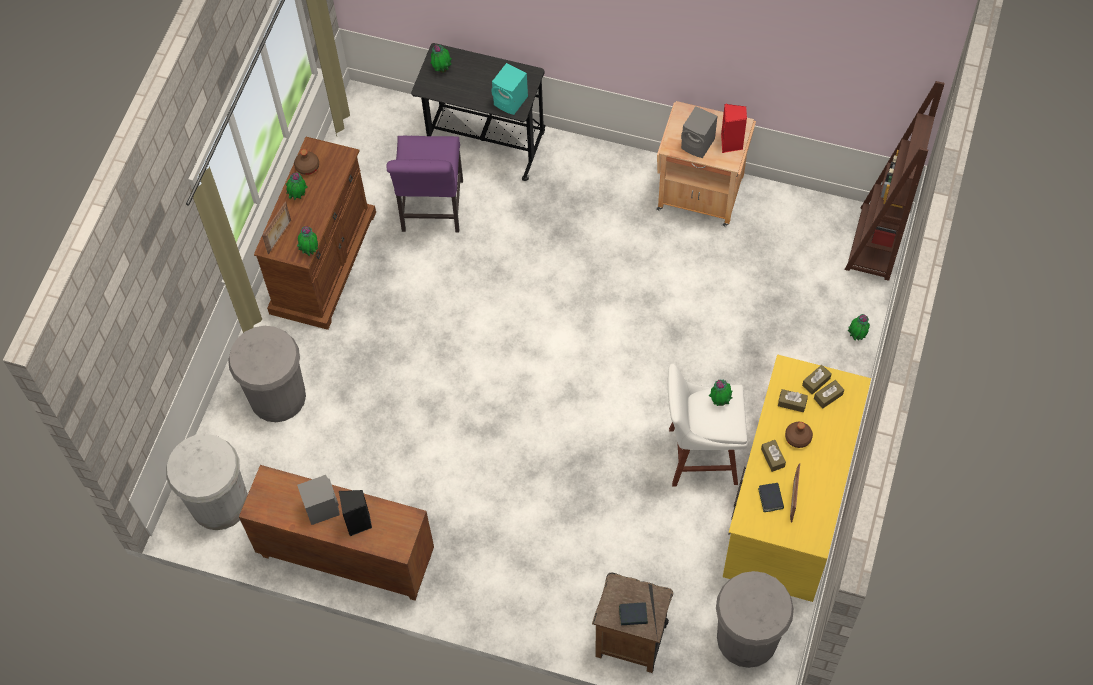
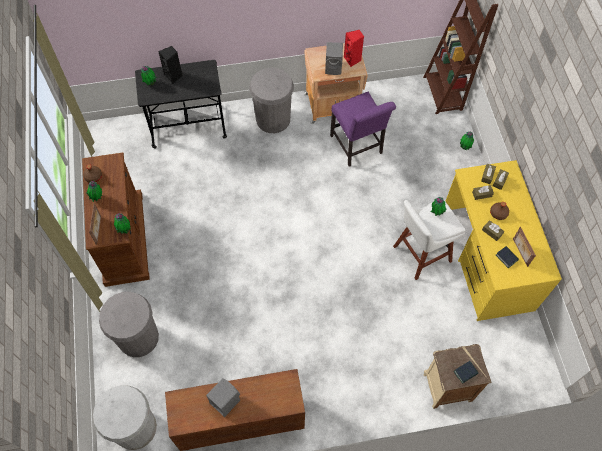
camera: 30 degrees left, 0 degrees up
(359, 523) = (256, 399): black speaker -> black speaker (174, 76)
(431, 210) = (176, 178): purple chair -> purple chair (357, 147)
(511, 101) = (206, 86): turquoise speaker -> none
(630, 639) = (447, 386): black nightstand -> beige nightstand
(747, 638) = (513, 351): grey trash can -> grey trash can (273, 119)

